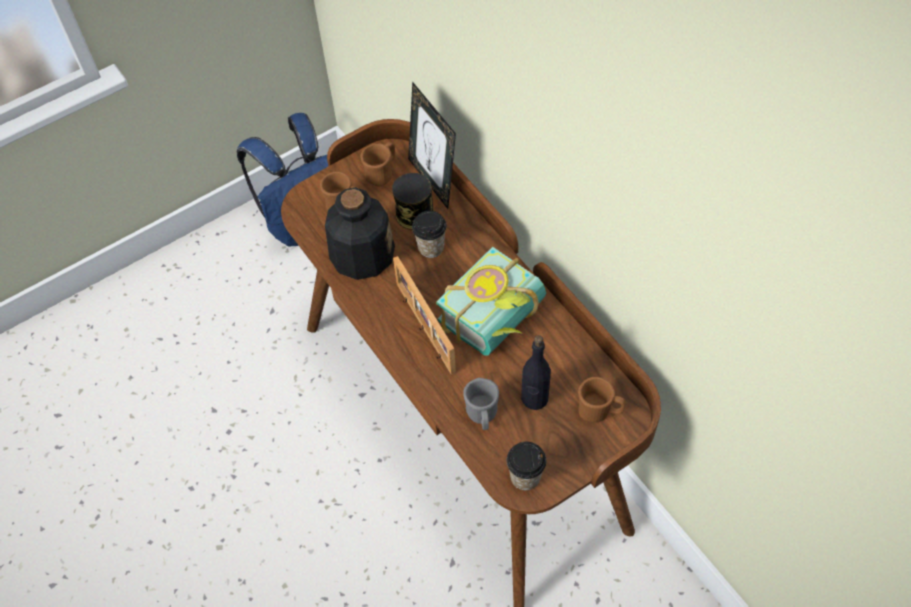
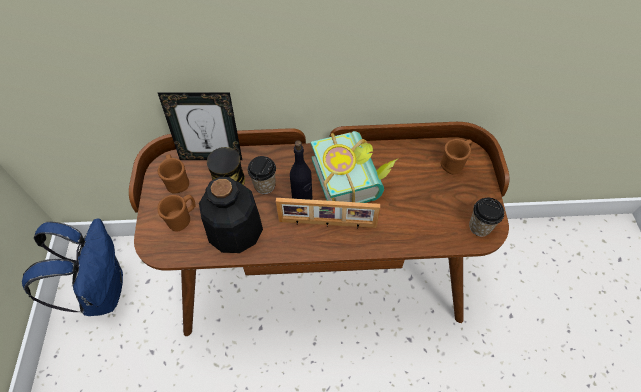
camera: 60 degrees left, 0 degrees up
(482, 415) = (419, 226): grey mug -> none
(534, 398) = (424, 191): black bottle -> black bottle (302, 198)

